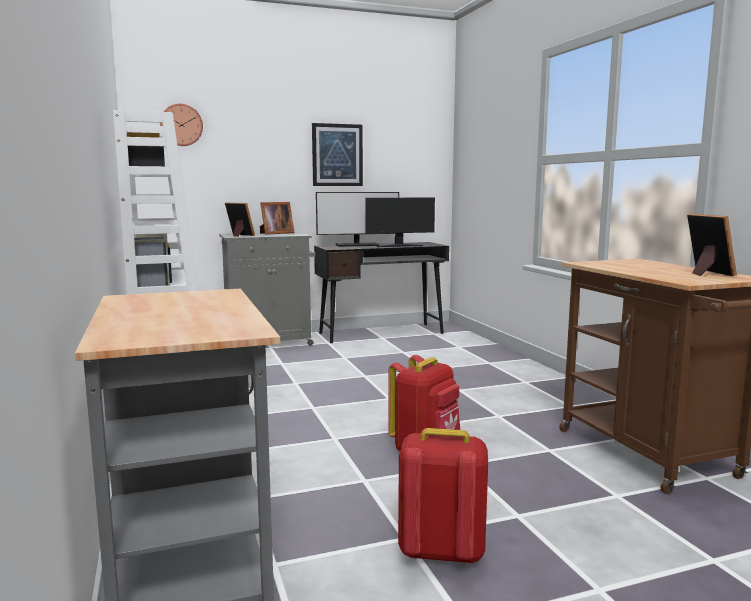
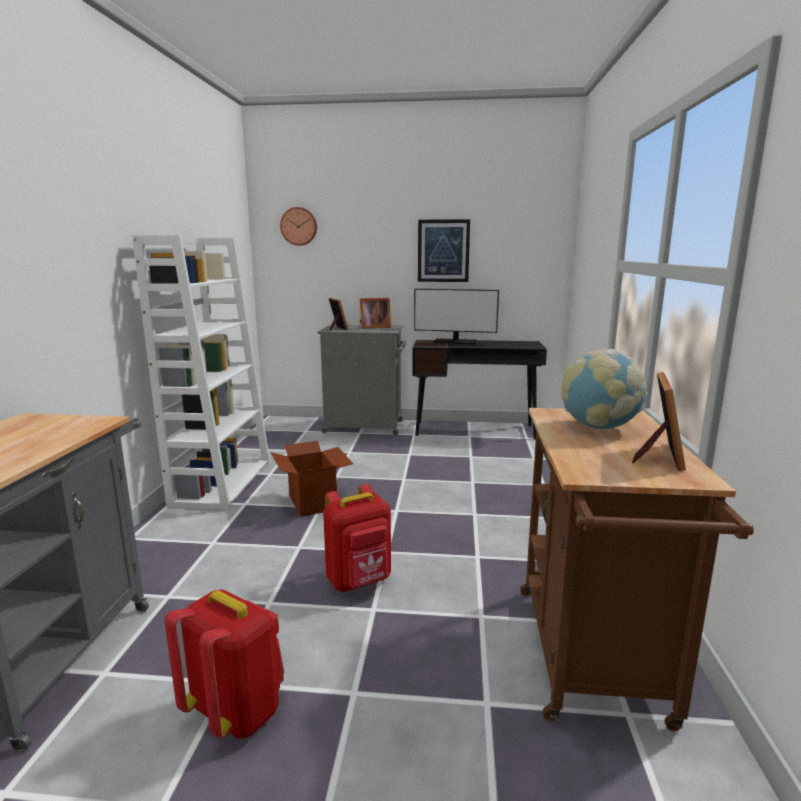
camera: 25 degrees right, 5 degrees up
(300, 405) = (313, 502): none -> cardboard box
(399, 246) = (493, 346): monitor -> none
(635, 266) = (598, 427): none -> globe

